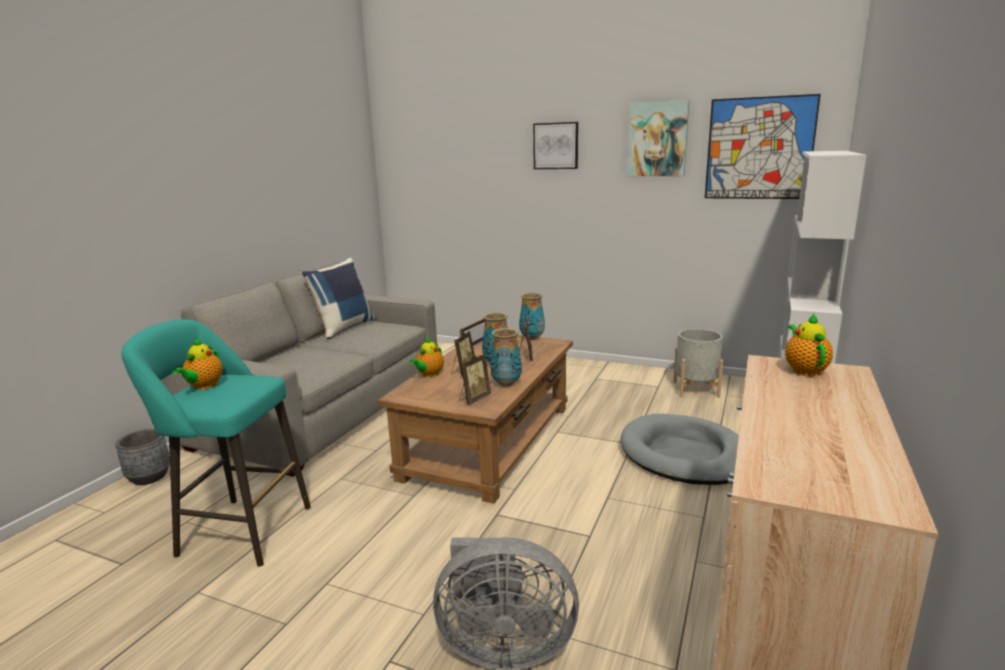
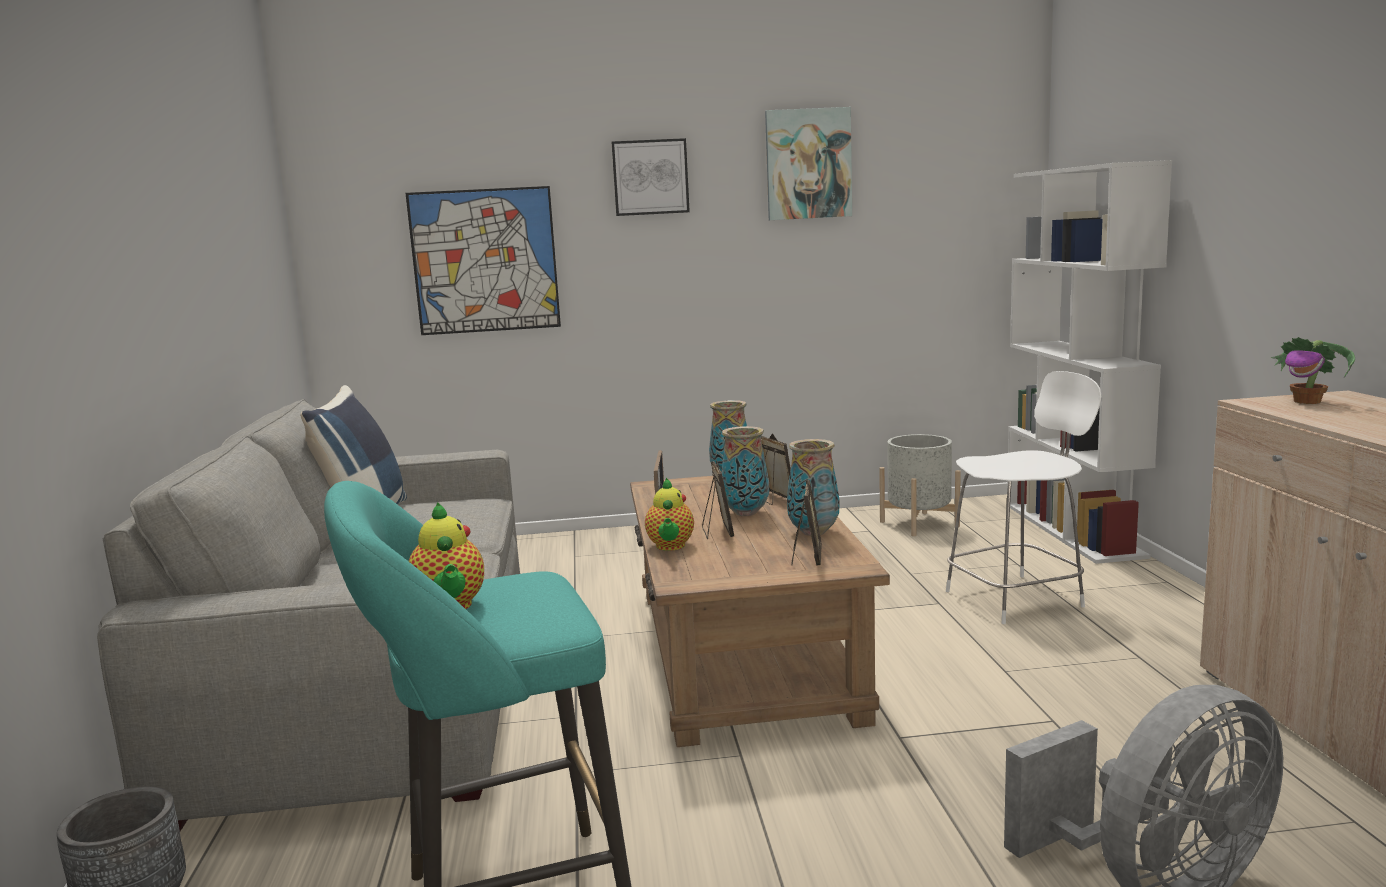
camera: 30 degrees left, 5 degrees down
(684, 455) = (1017, 598): grey dog bed -> white stool
(759, 148) = (945, 174): picture -> picture (485, 261)
(804, 370) = (1308, 402): teapot -> potted plant

